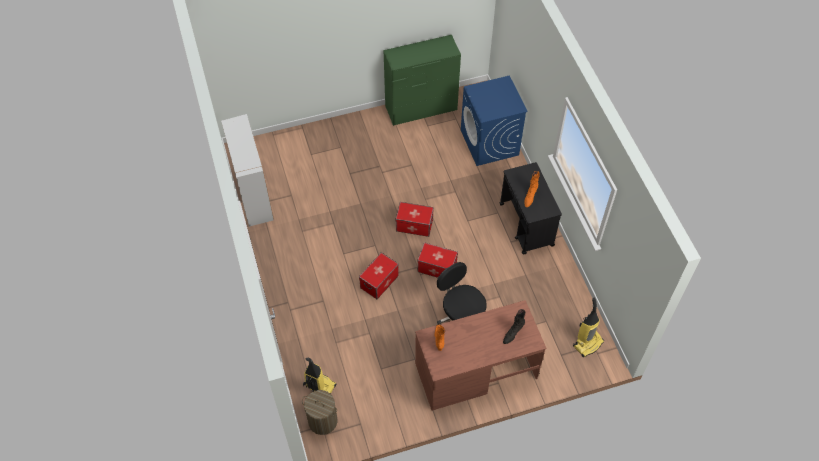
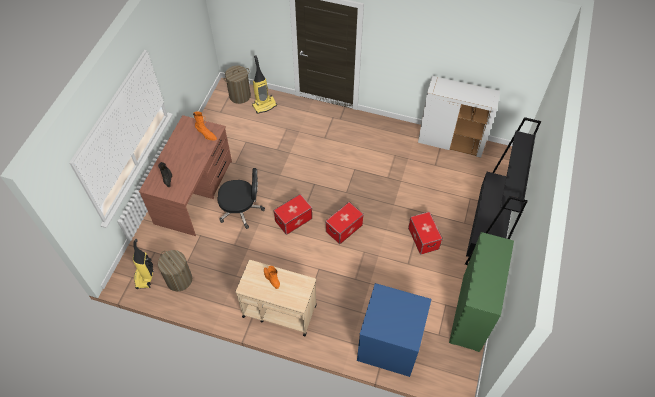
camera: 125 degrees right, 0 degrees up
(337, 130) = (486, 231): none -> black bookcase
(379, 282) = (312, 177): storage box -> storage box (423, 238)
(526, 225) = (279, 310): black cart -> beige cart
(566, 314) = (179, 279): none -> laundry basket

